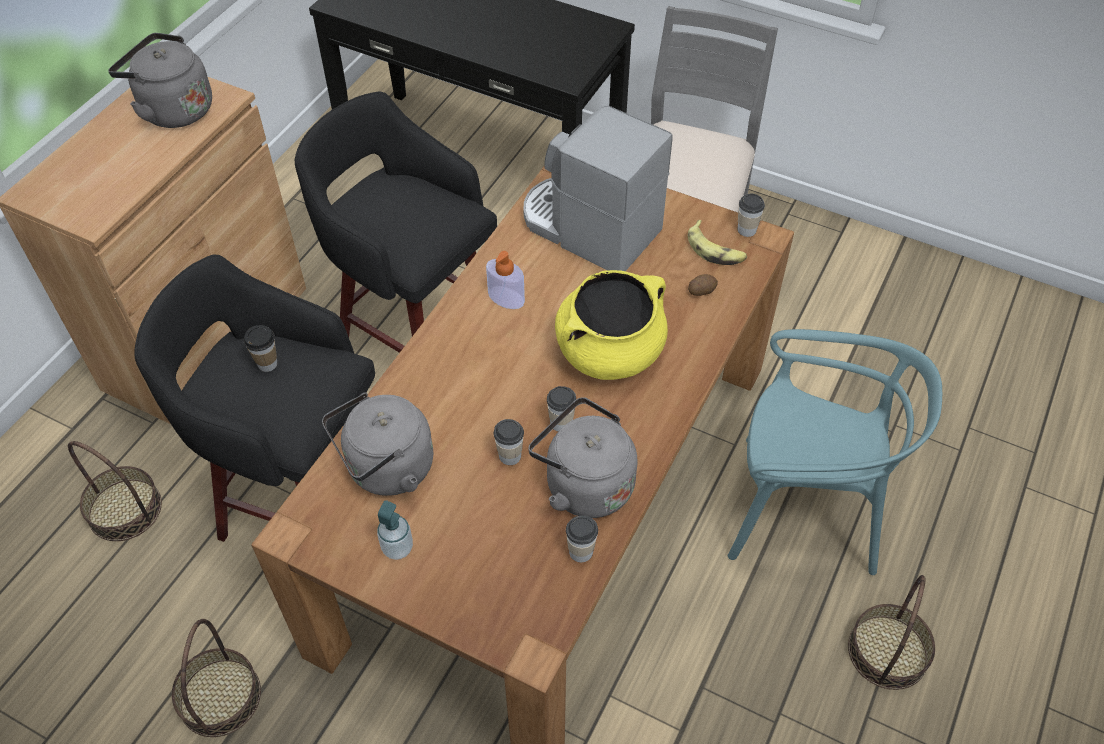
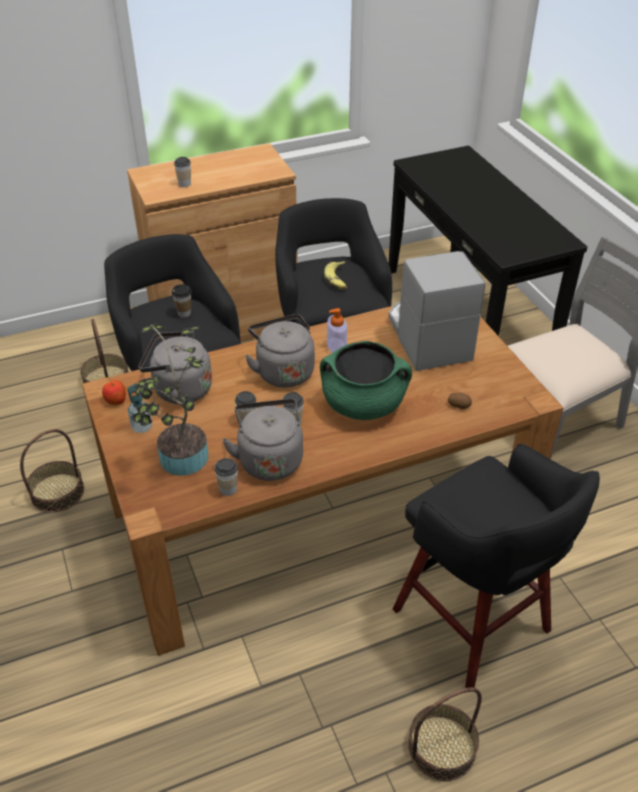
camera: 40 degrees right, 10 degrees down
(173, 109) = (248, 166): grey kettle -> grey kettle (283, 371)
(323, 536) = (115, 400): none -> apple
(492, 558) = (181, 462): none -> potted plant
(610, 351) = (363, 404): yellow cooking pot -> green cooking pot
(715, 250) = (495, 389): banana -> banana (337, 280)
(746, 230) = (530, 389): cup -> cup (184, 184)
(804, 509) = (474, 624): turquoise chair -> black stool

